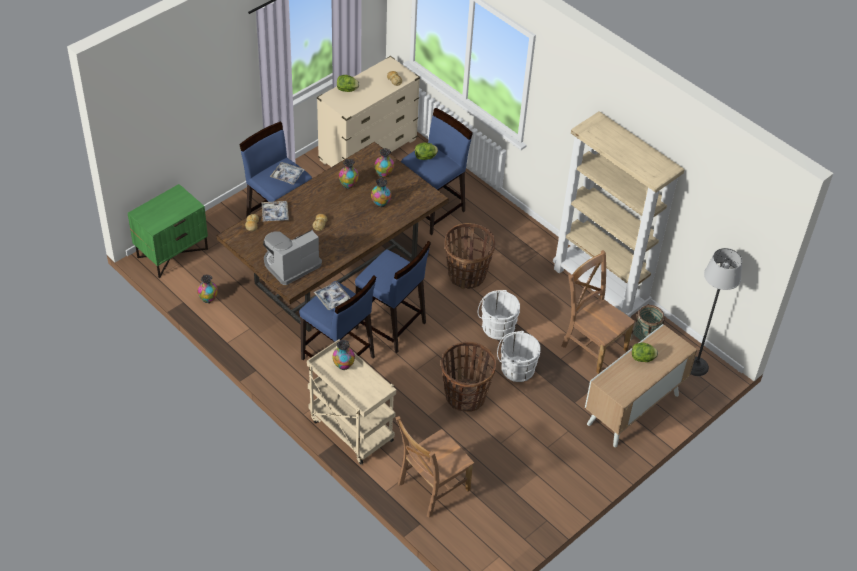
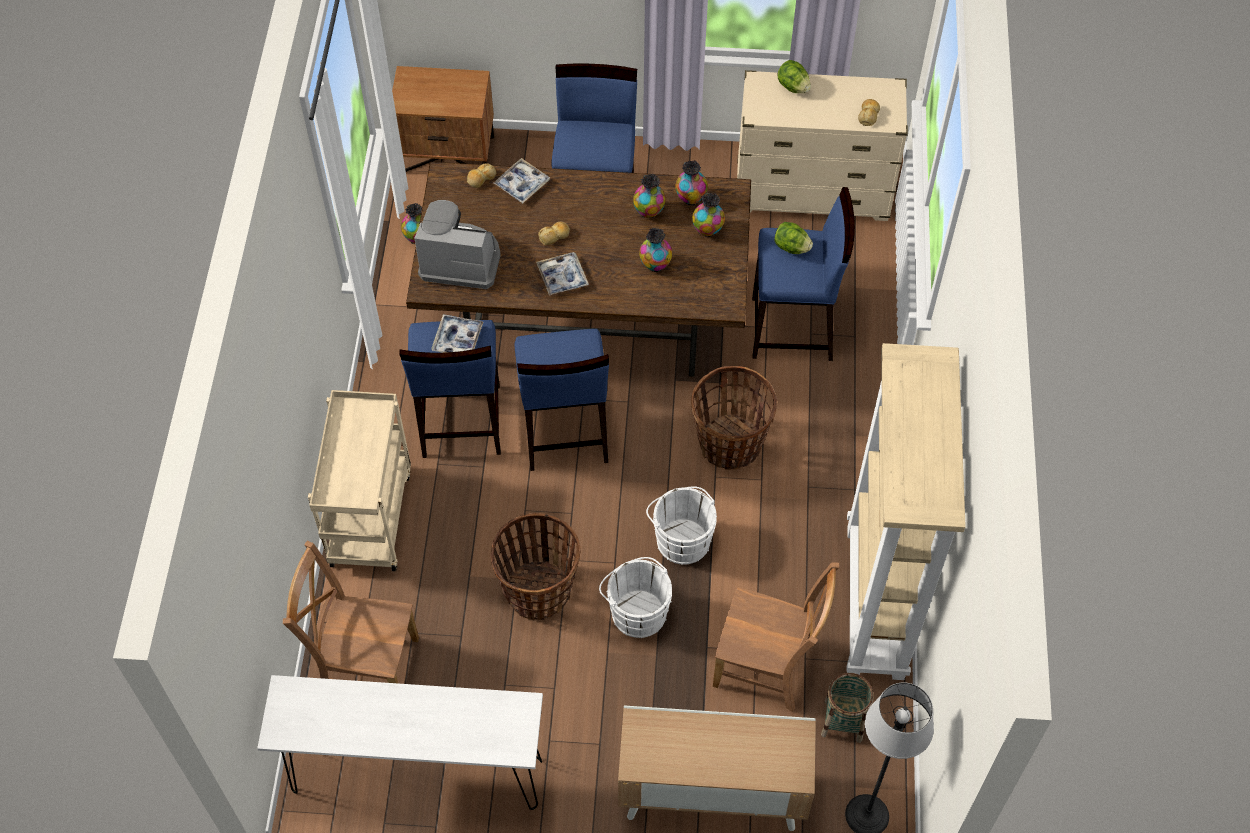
camera: 50 degrees right, 10 degrees up
(172, 252) = (447, 154): green nightstand -> brown nightstand
(287, 176) = (600, 148): tray -> tray (562, 277)
(343, 365) = (367, 430): vase -> vase (690, 198)
(513, 509) = (417, 776): none -> white console table
(592, 346) = (767, 667): brown chair -> brown chair turned 105 degrees clockwise
(643, 358) = (726, 739): lettuce -> none

